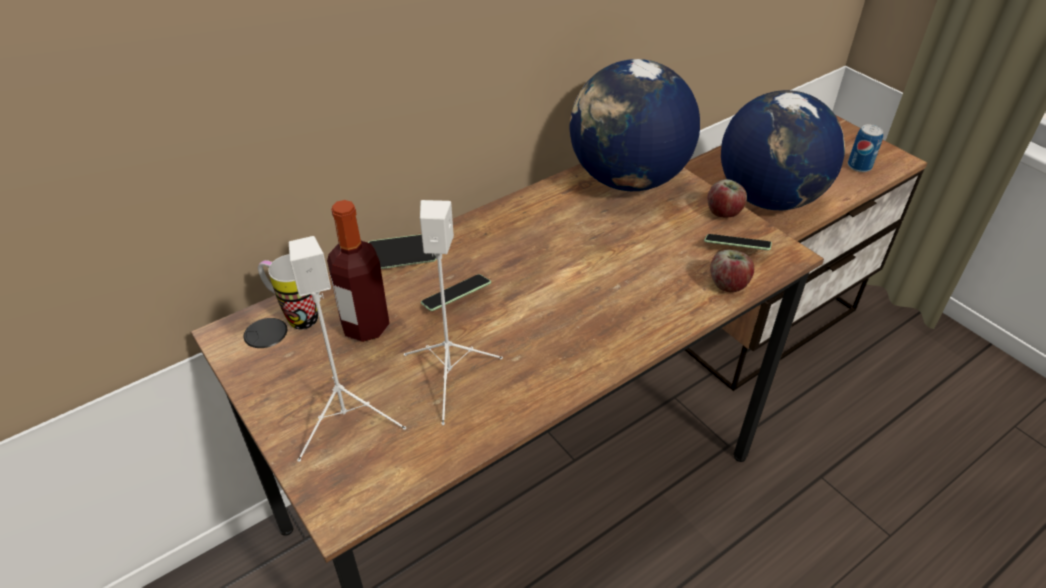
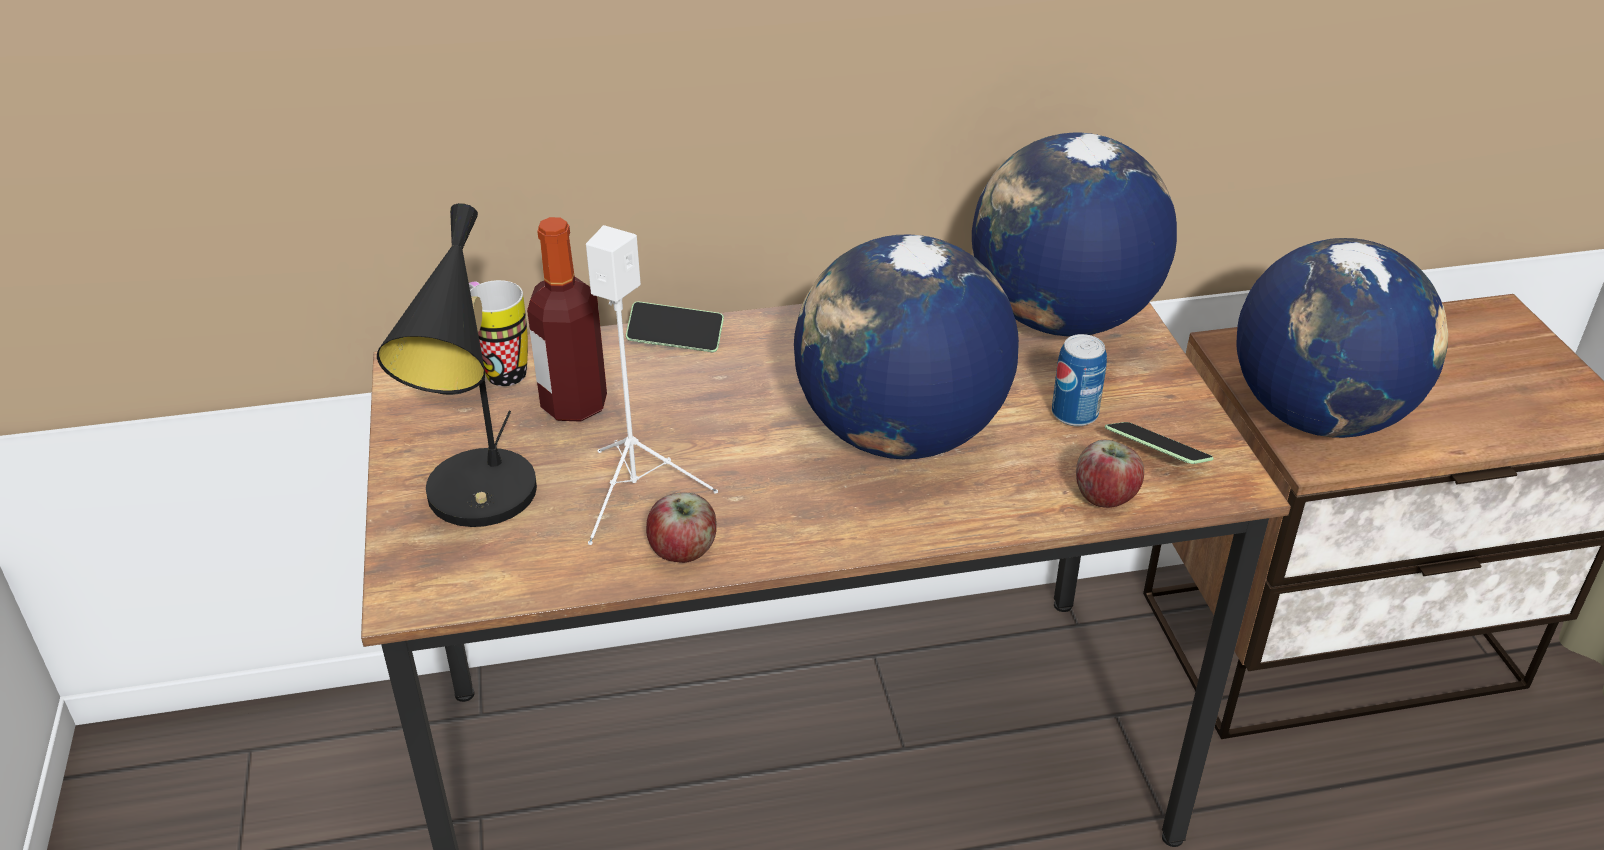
camera: 25 degrees right, 5 degrees down
(347, 420) = (482, 503): white speaker -> black table lamp
(456, 299) = (708, 406): phone -> none
(587, 282) = (899, 434): none -> globe
(724, 212) = (1177, 401): apple -> apple (683, 551)
(859, 166) = (1521, 410): can -> can (1074, 414)

